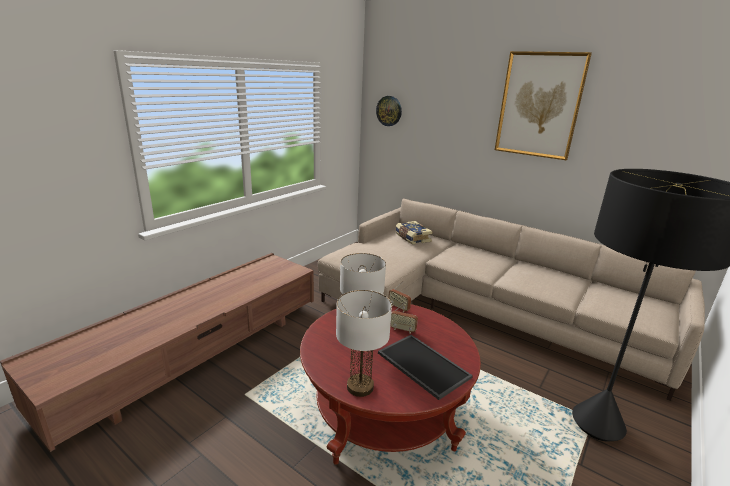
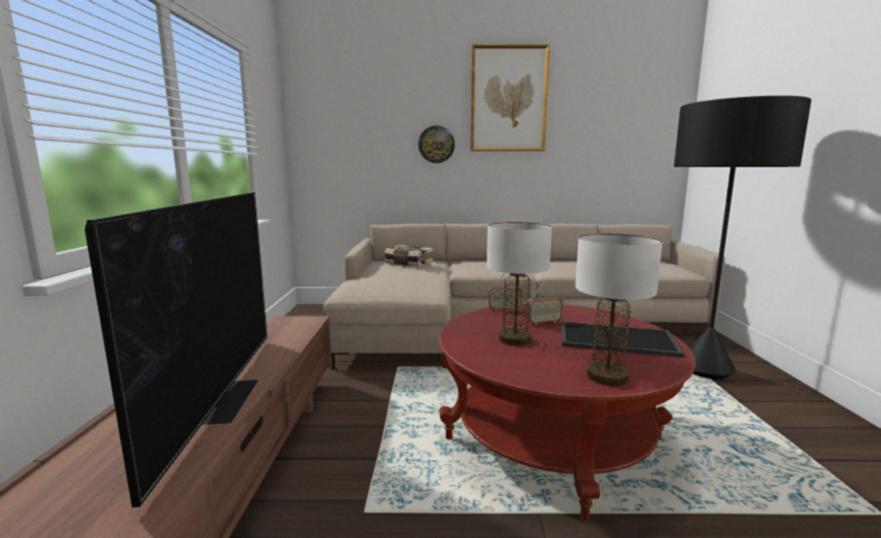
camera: 35 degrees left, 10 degrees down
(202, 309) = (221, 399): none -> television
(389, 111) = (327, 121): wall clock -> wall clock (436, 144)

